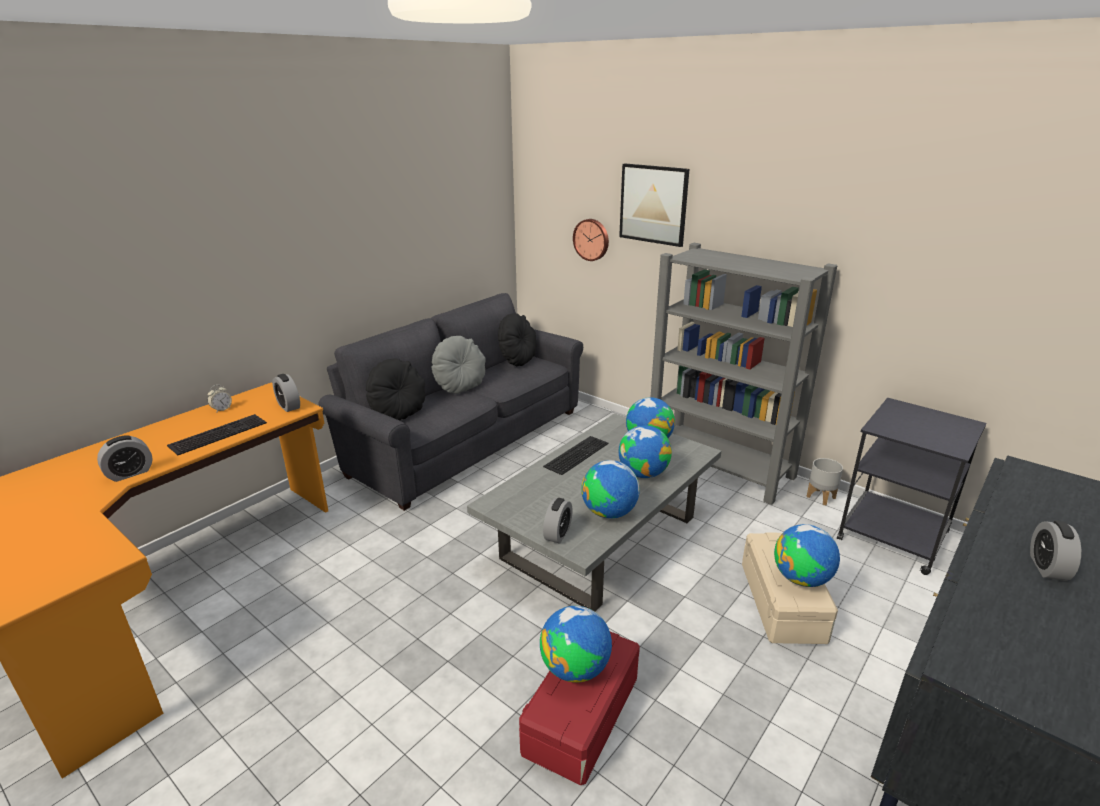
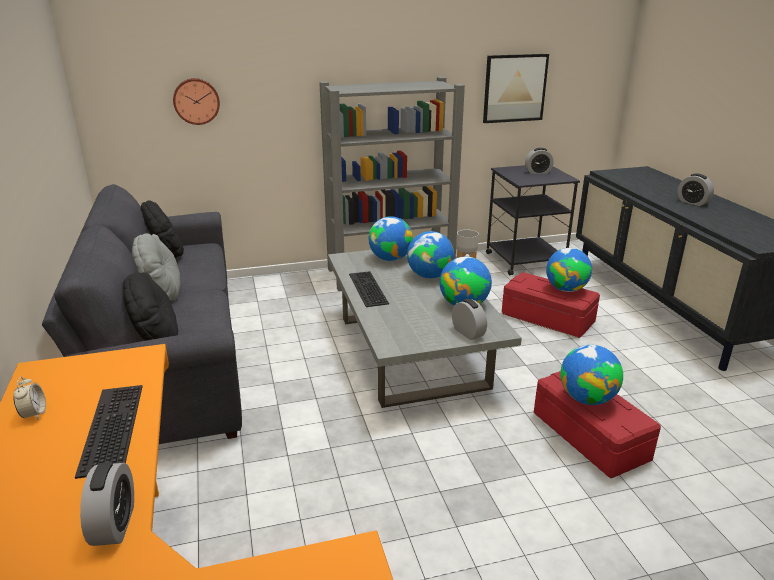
camera: 55 degrees left, 0 degrees up
(288, 406) = (121, 363): alarm clock -> alarm clock (538, 172)
(653, 204) = (267, 51): picture -> picture (514, 88)
(783, 602) = (548, 318): beige storage box -> red storage box

